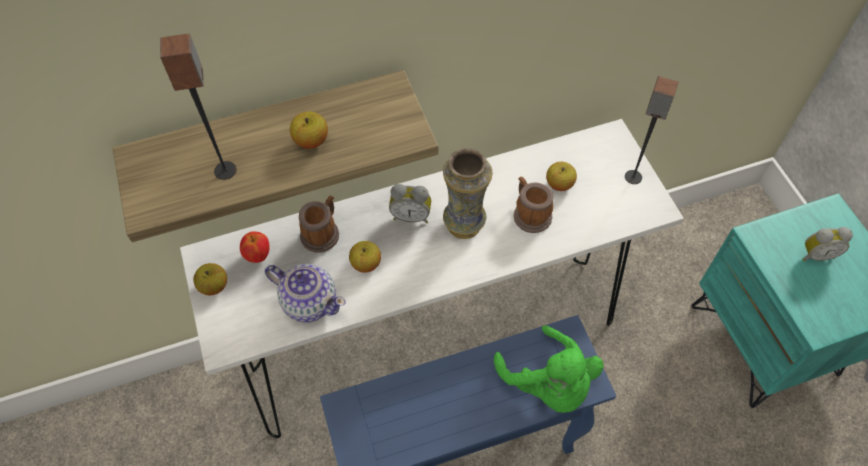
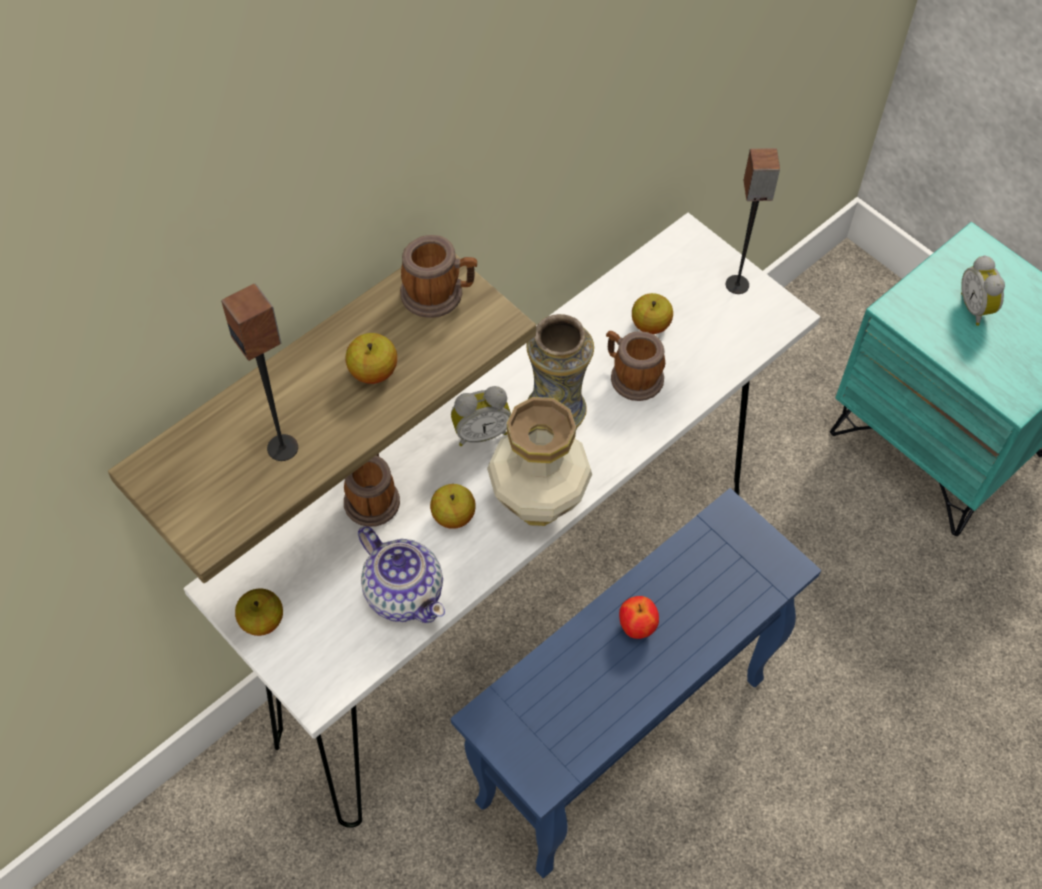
camera: 25 degrees left, 0 degrees up
(258, 256) = (301, 559): apple -> apple (637, 627)
(309, 301) = (404, 592): teapot -> teapot turned 45 degrees clockwise
(383, 104) = (439, 294): none -> mug
(423, 277) = (537, 506): none -> vase
(549, 384) = (734, 587): green plush toy -> none
(816, 254) = (976, 308): alarm clock -> alarm clock turned 105 degrees clockwise

